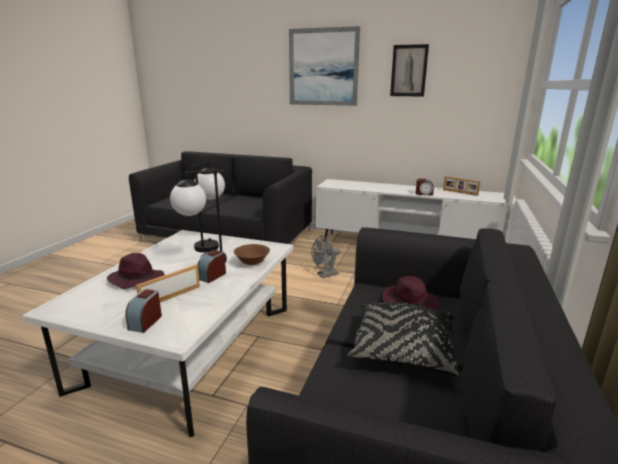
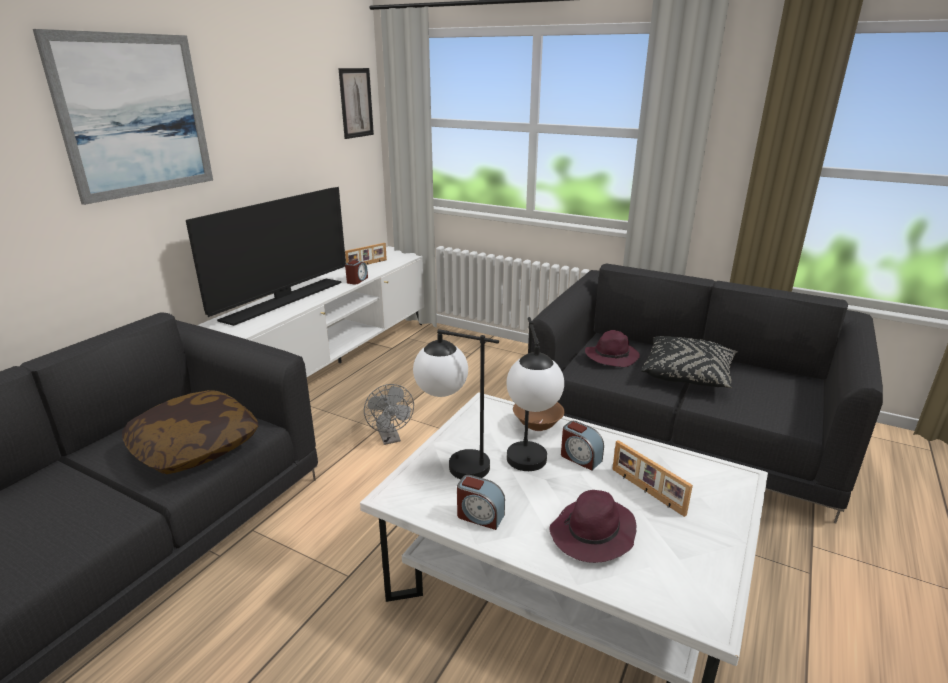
camera: 80 degrees left, 5 degrees up
(145, 322) = (715, 506): alarm clock -> alarm clock (480, 516)
(241, 207) = (196, 447): none -> pillow
(371, 185) = (284, 300): none -> television
(409, 71) = (268, 112): picture -> picture (356, 103)

